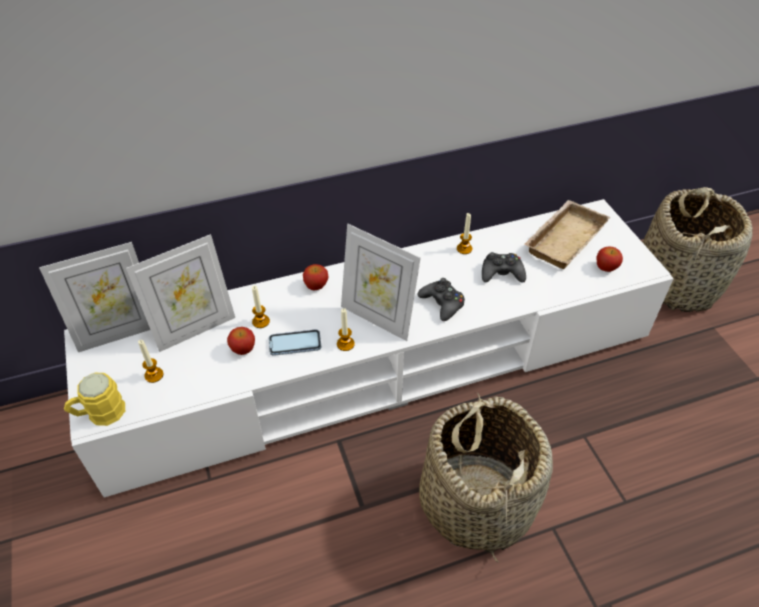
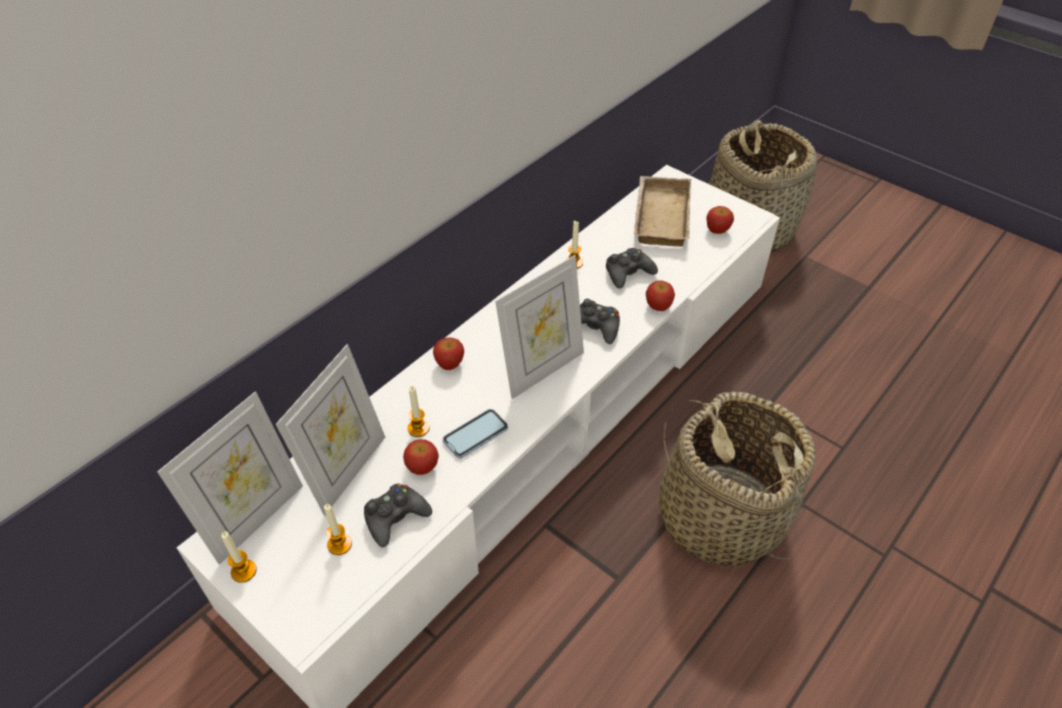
camera: 30 degrees left, 0 degrees up
(99, 413) = (307, 620): yellow mug -> none
(200, 375) = (395, 517): none -> black game controller
(345, 344) = (529, 411): candle -> candle (244, 571)
(378, 318) = (542, 369): picture frame -> picture frame turned 45 degrees counterclockwise
(506, 308) = (658, 306): none -> apple

